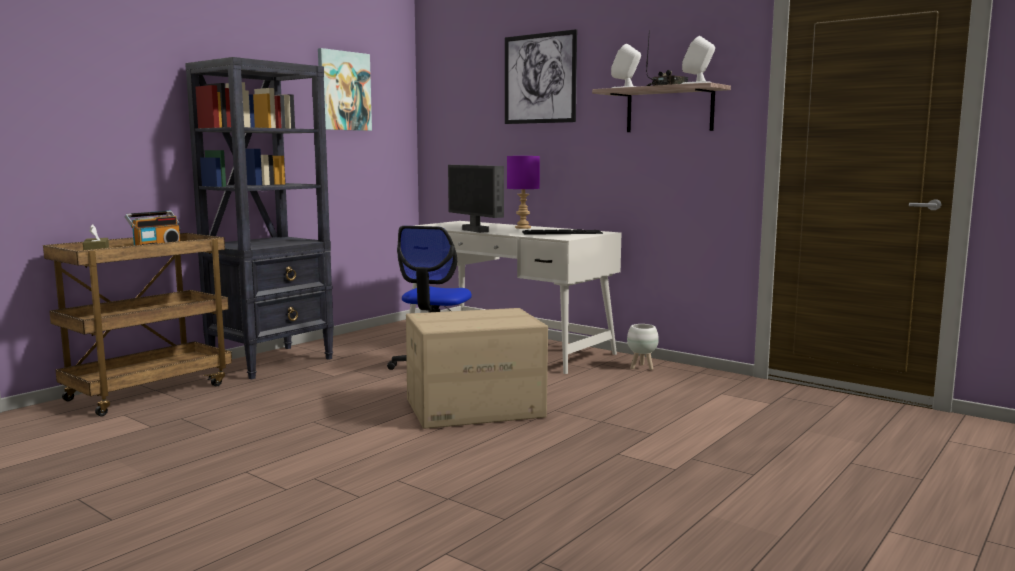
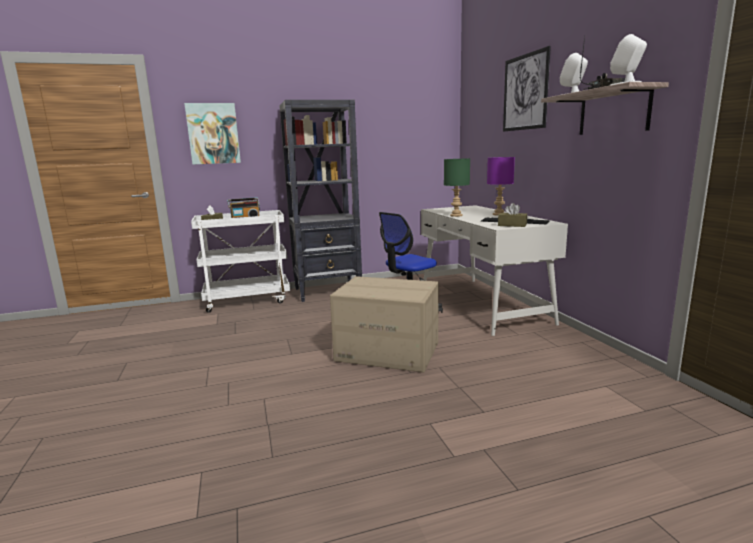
camera: 35 degrees right, 5 degrees up
(149, 391) = (248, 300): brown cart -> white cart
(344, 91) = (396, 114): picture -> picture (213, 133)
(476, 230) = (456, 215): monitor -> green table lamp
(571, 236) = (512, 225): none -> brown tissue box
(641, 368) = (563, 342): white planter -> none

